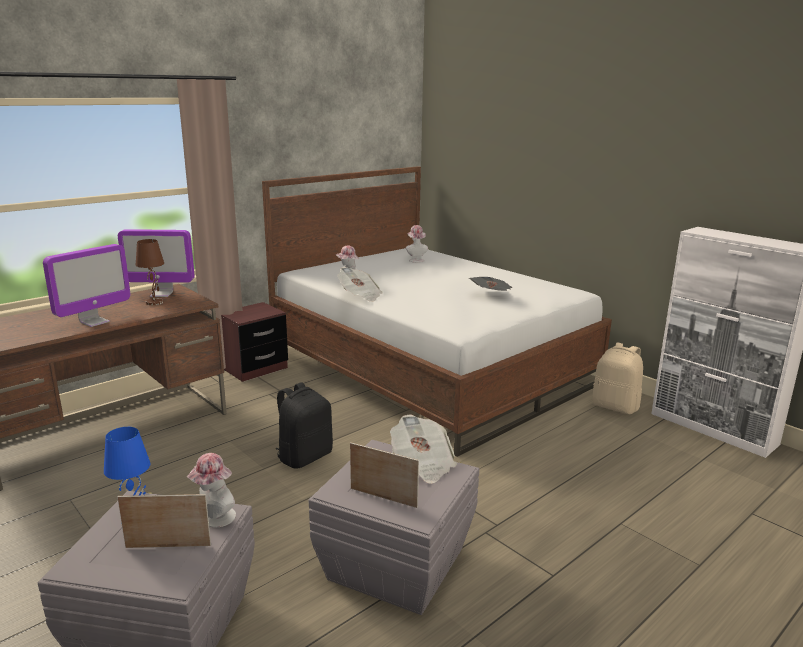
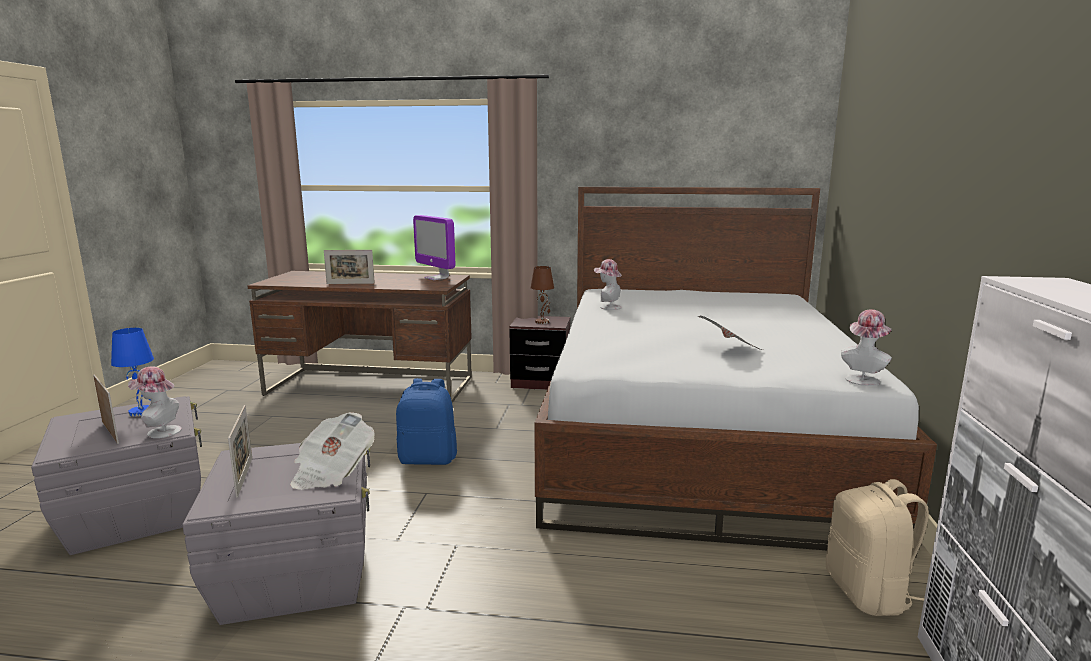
camera: 50 degrees right, 5 degrees down
(94, 322) = (350, 283): monitor -> picture frame
(154, 302) = (415, 281): brown table lamp -> brown table lamp (542, 322)
(304, 456) = (428, 459): black backpack -> blue backpack
(360, 296) = (588, 316): newspaper -> none
(416, 260) = (750, 303): hat -> hat (863, 379)

